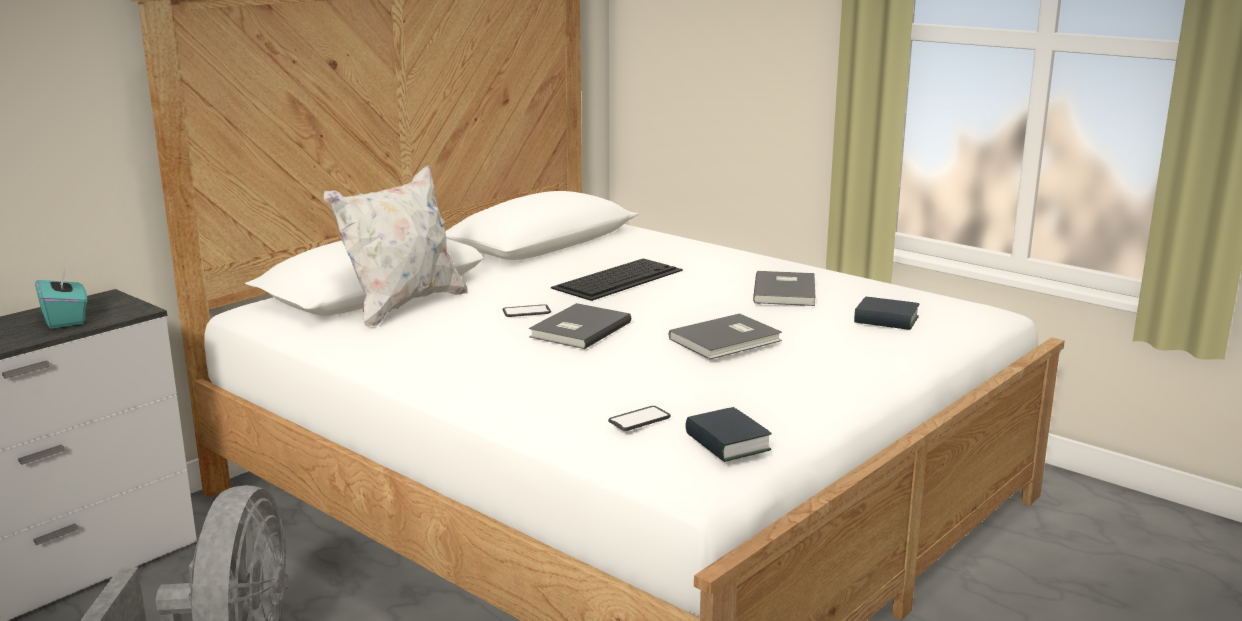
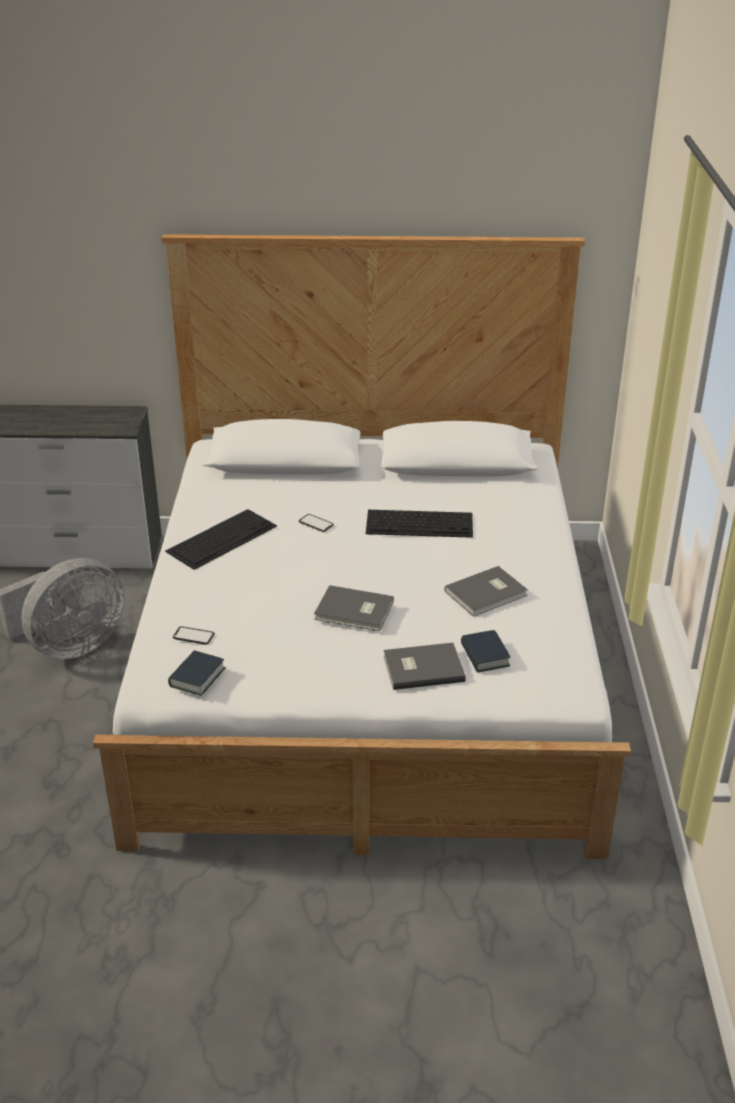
camera: 50 degrees right, 15 degrees up
(65, 319) = (93, 421): turquoise tissue box -> none
(402, 306) = (274, 482): white pillow -> none
(457, 355) = (222, 538): none -> keyboard
(577, 329) = (306, 554): grey book -> grey book (422, 667)

